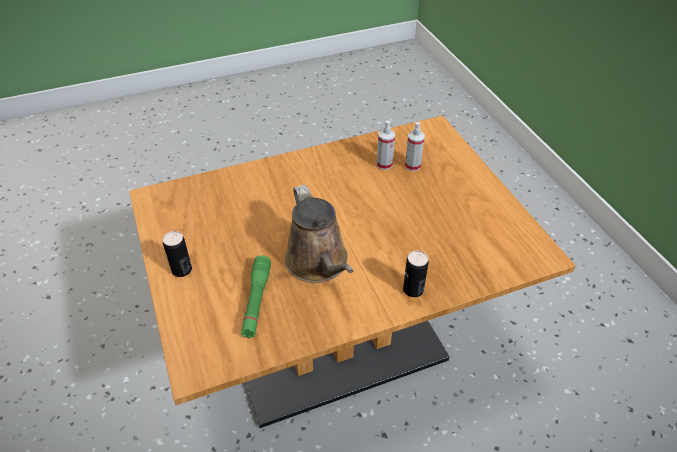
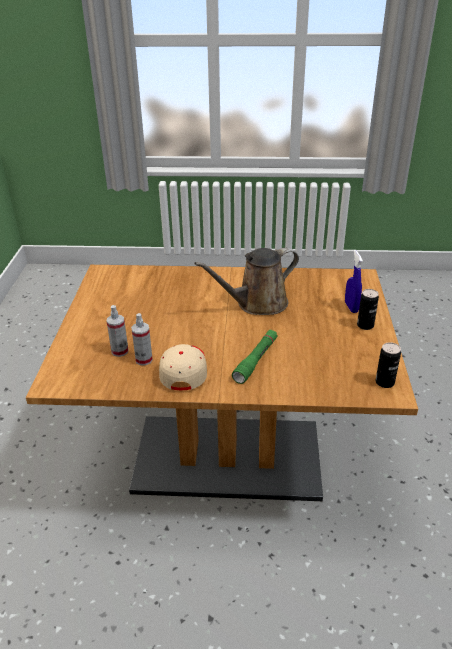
camera: 155 degrees left, 10 degrees down
(202, 295) = (351, 307): none -> blue spray bottle
(256, 301) = (312, 295): green flashlight -> green flashlight (256, 360)
(319, 264) = (257, 304): brown watering can -> brown watering can turned 120 degrees counterclockwise
(343, 166) = (183, 370): none -> beige cap
(413, 289) = (204, 277): can -> can (384, 382)

